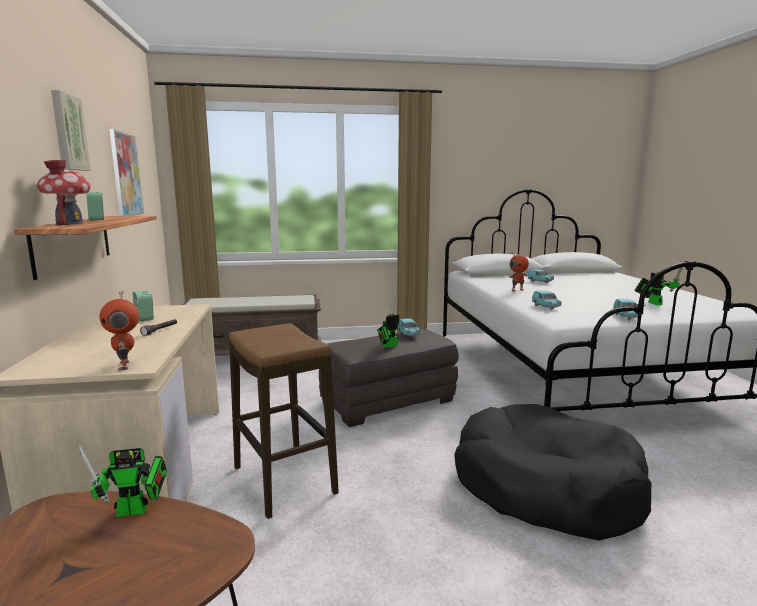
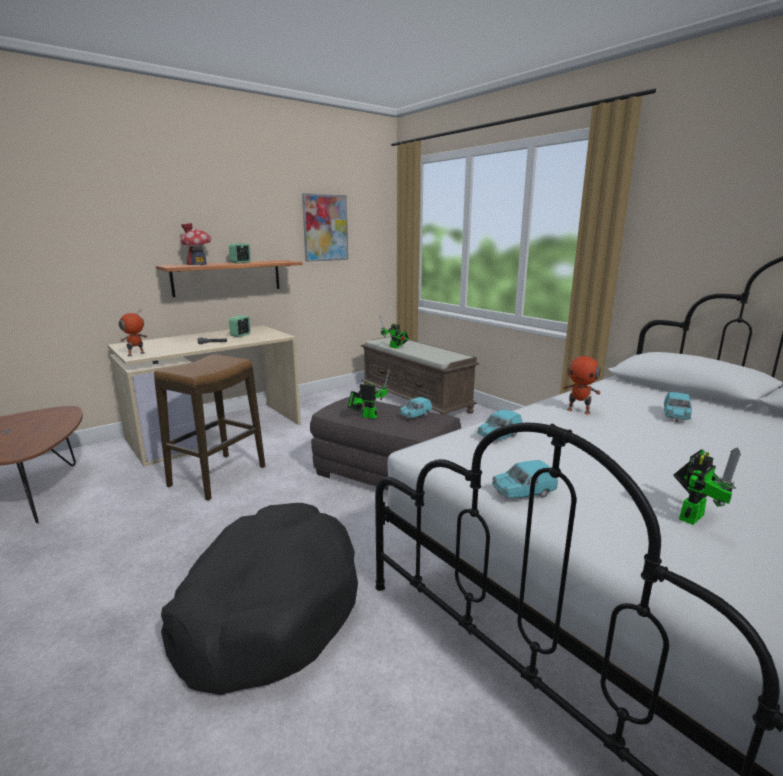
camera: 60 degrees right, 5 degrees up
(68, 132) = (234, 202): picture -> none
(137, 510) = (59, 425): toy robot -> toy robot (395, 347)

